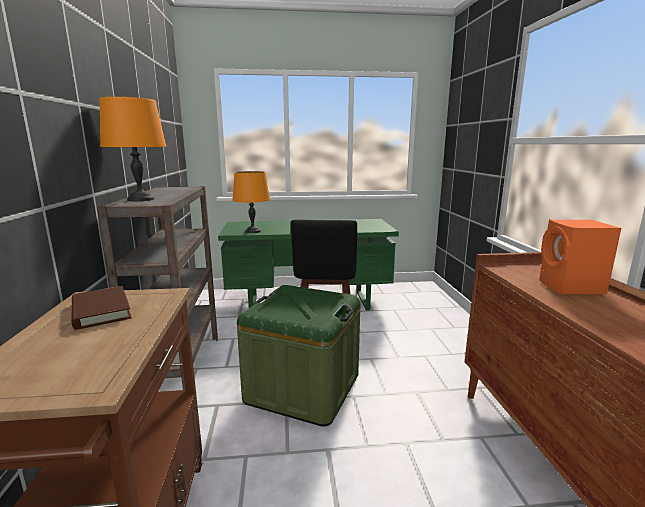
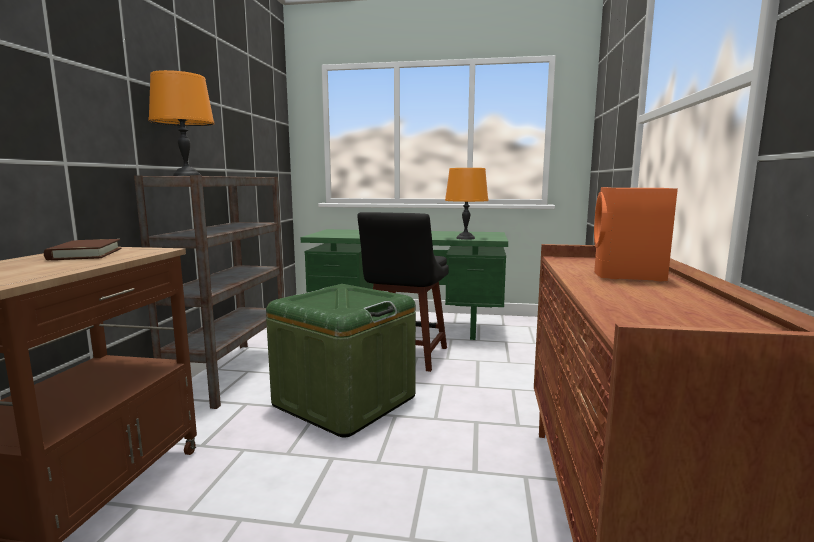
camera: 15 degrees right, 5 degrees down
(253, 231) = (341, 235): orange table lamp -> orange table lamp (466, 238)

